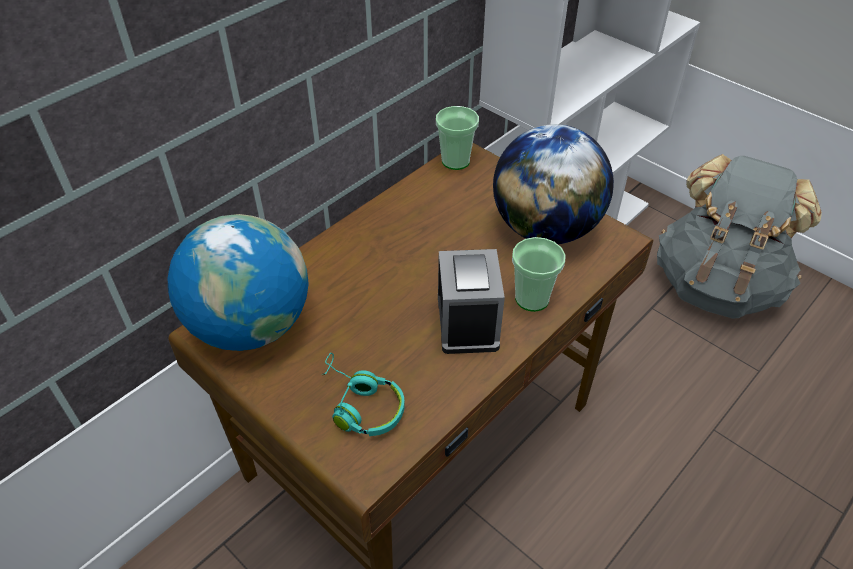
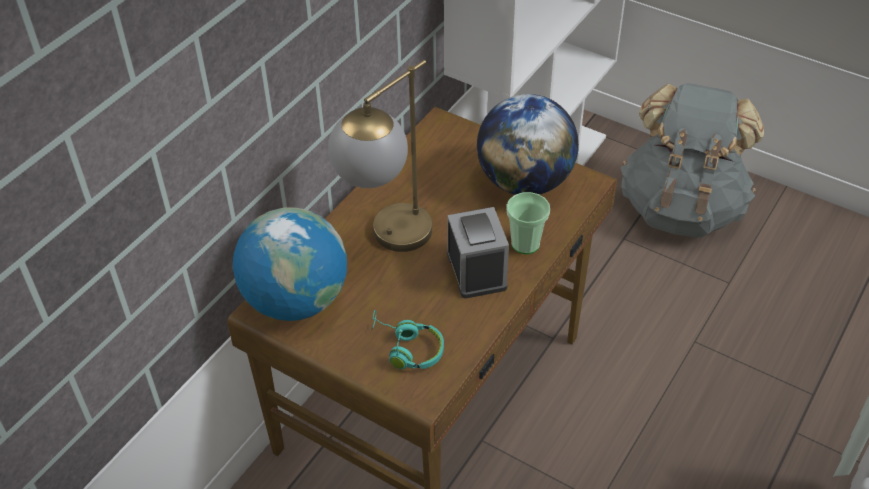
camera: 10 degrees left, 0 degrees up
(373, 275) = (387, 243): none -> table lamp
(455, 161) = (432, 130): cup -> none

